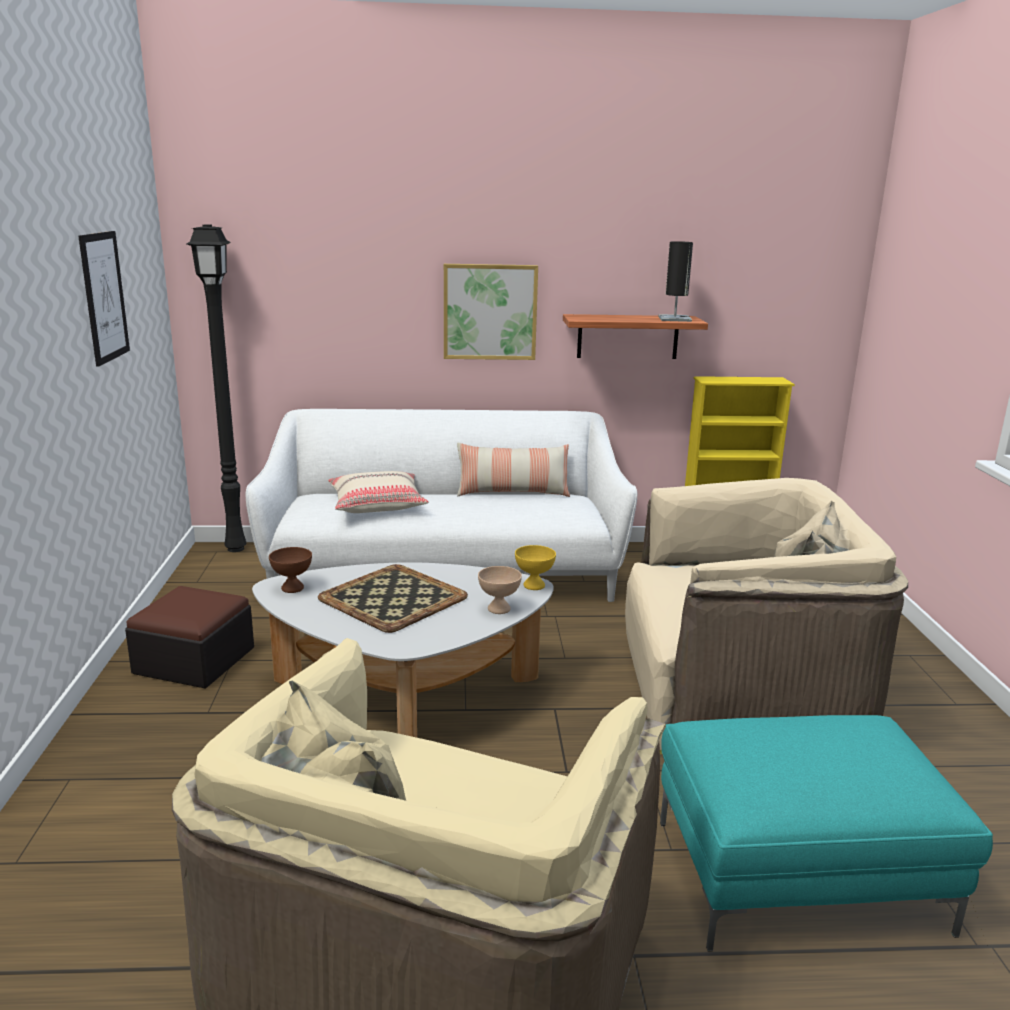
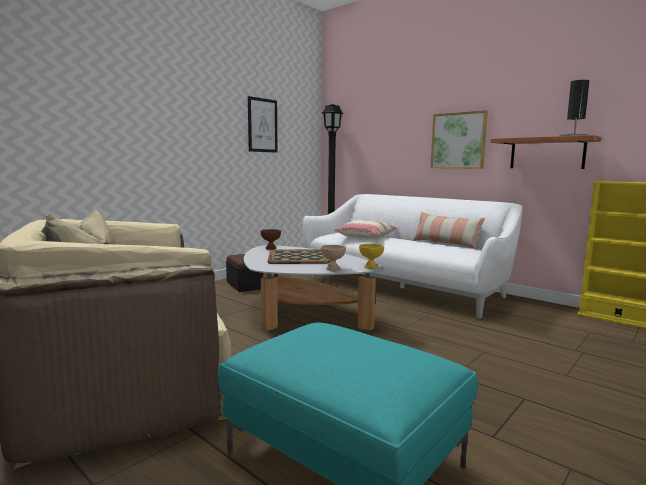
camera: 45 degrees right, 10 degrees down
(737, 694) = (483, 376): beige armchair -> none

